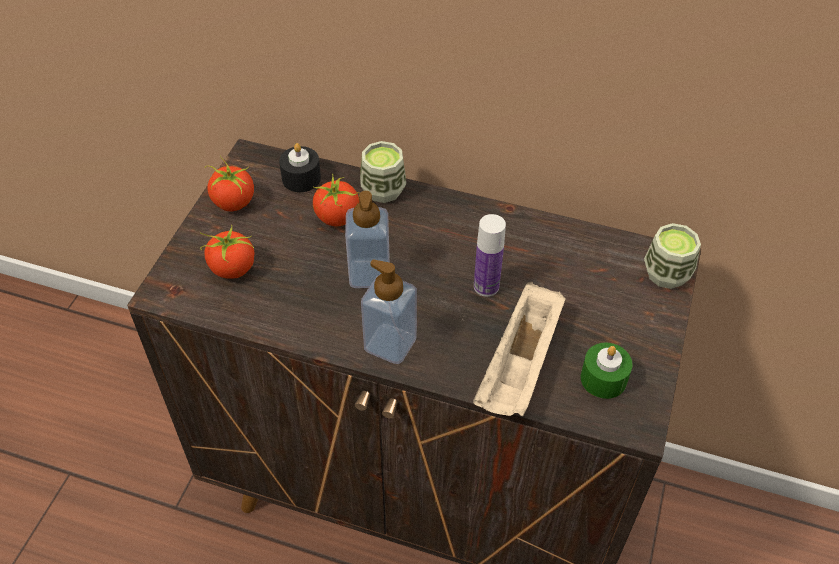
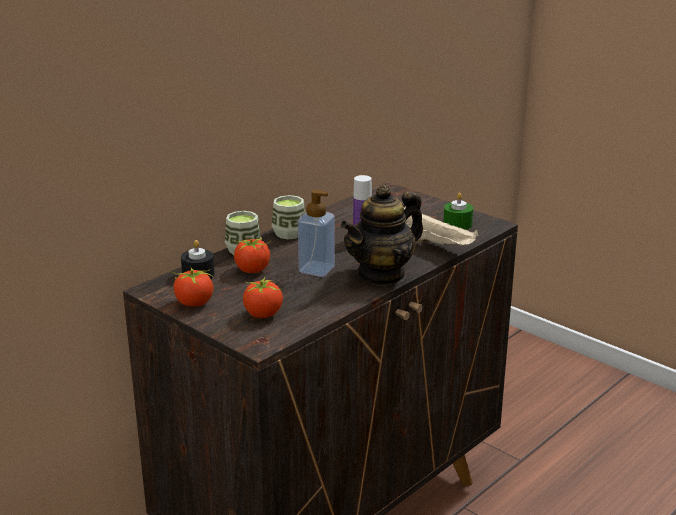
camera: 65 degrees left, 25 degrees down
(390, 344) = (382, 274): soap dispenser -> teapot
(666, 273) = (397, 192): cup -> cup (289, 233)

